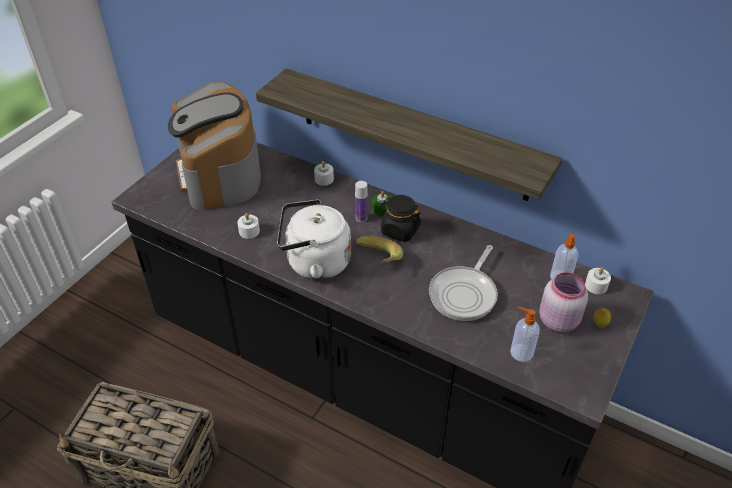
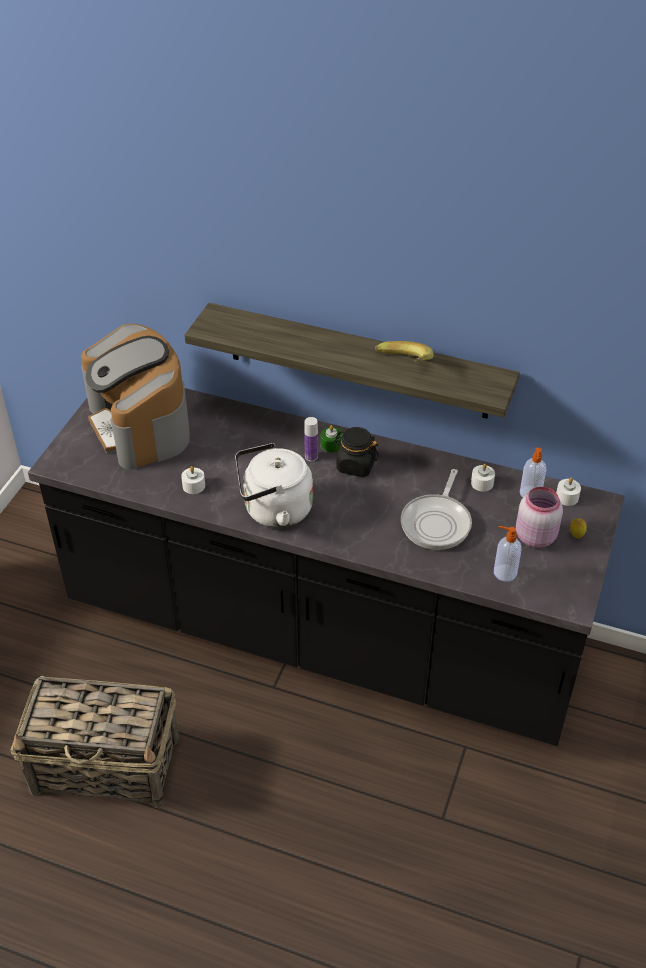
camera: 10 degrees left, 0 degrees up
(324, 179) = (259, 418): white candle -> white candle (482, 483)
(376, 261) = (338, 500): banana -> banana (403, 366)

